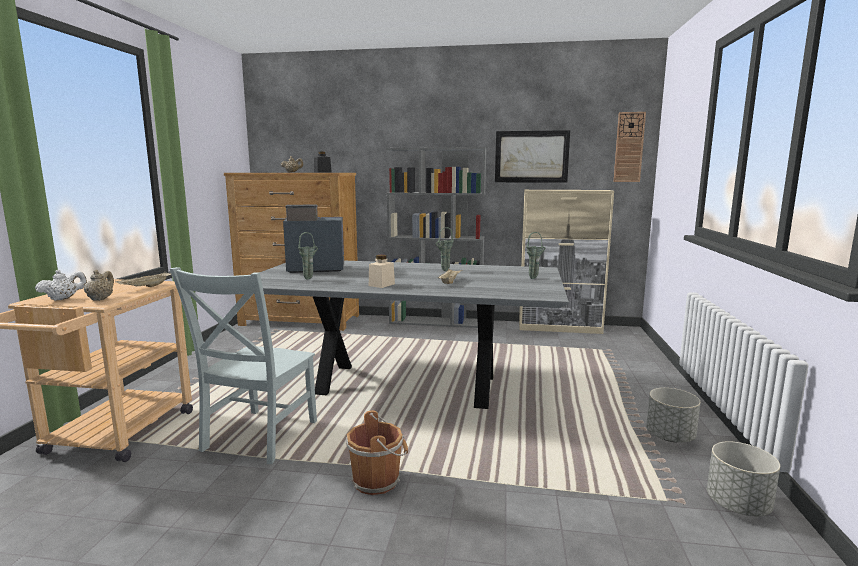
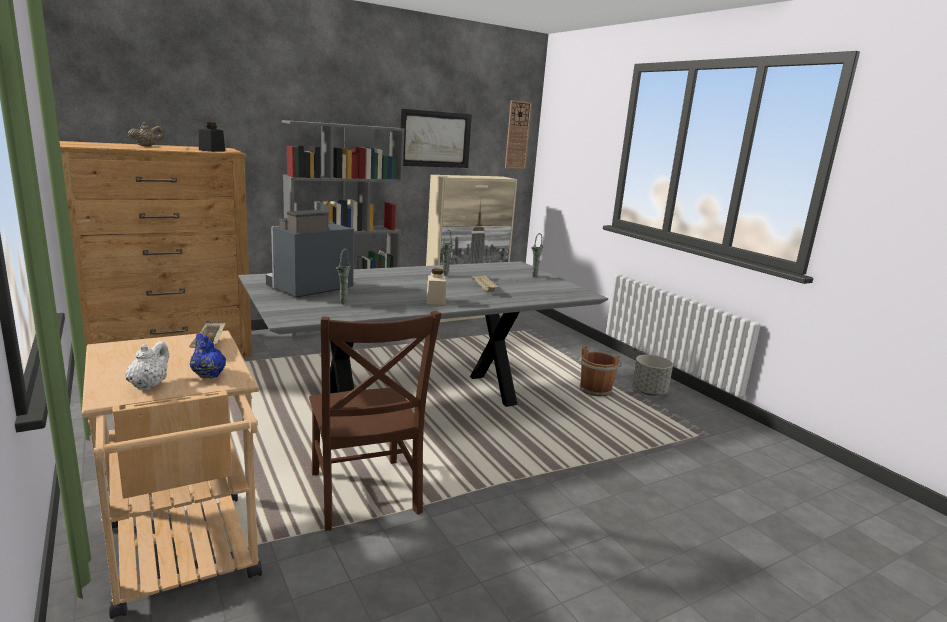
camera: 40 degrees left, 5 degrees up
(101, 299) = (208, 375): beige teapot -> blue teapot
(257, 437) = (364, 495): grey chair -> brown chair
(378, 480) = (528, 490): brown bucket -> brown bucket (595, 389)
(738, 505) = (728, 425): grey planter -> none

